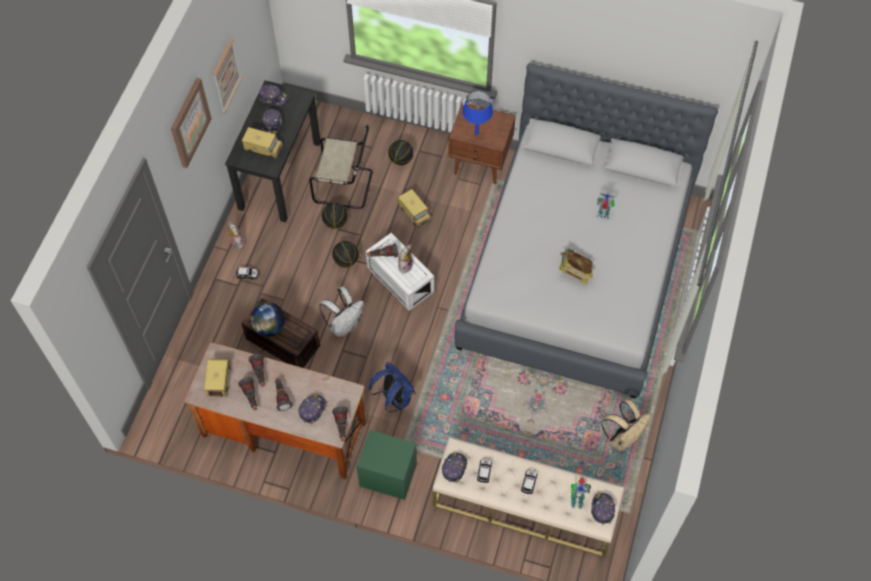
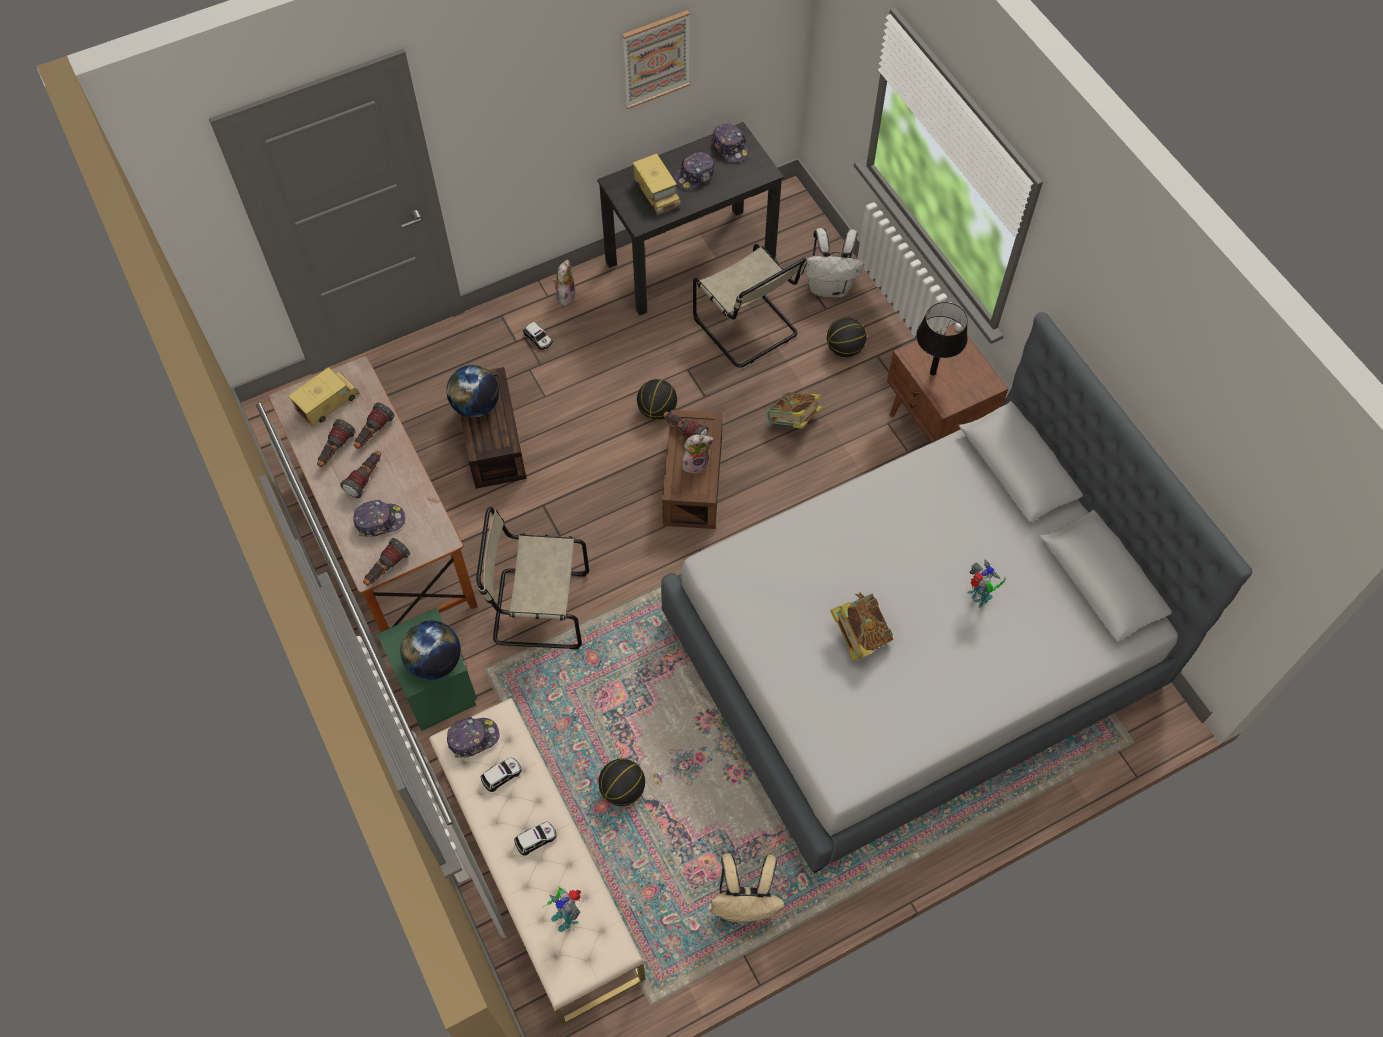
camera: 45 degrees right, 0 degrees up
(189, 122) = (537, 69): picture -> none
(335, 222) = (693, 359): basketball -> basketball (623, 789)
(344, 325) = (575, 479): white backpack -> white backpack (830, 287)
(394, 398) = (537, 608): blue backpack -> beige chair
(397, 453) = (435, 662): none -> globe
(399, 279) = (691, 481): white storage box -> brown storage box
(414, 213) = (793, 421): toy truck -> book
(476, 134) = (932, 373): blue table lamp -> black table lamp
(602, 509) = (582, 959): cap -> none

